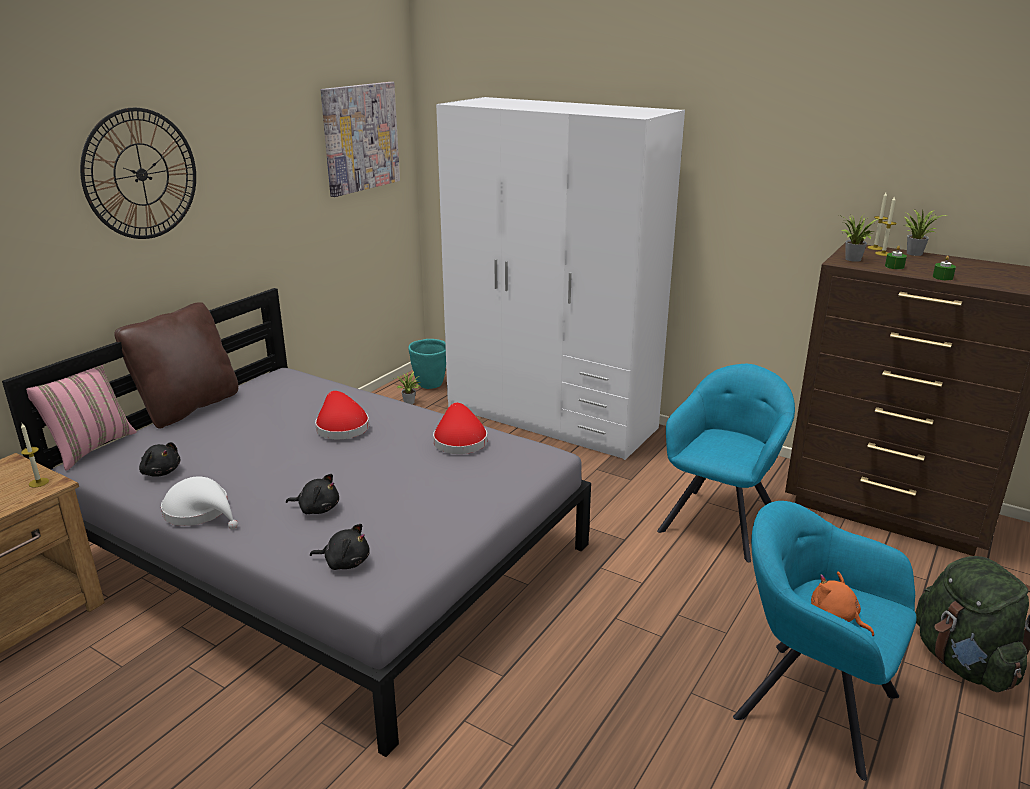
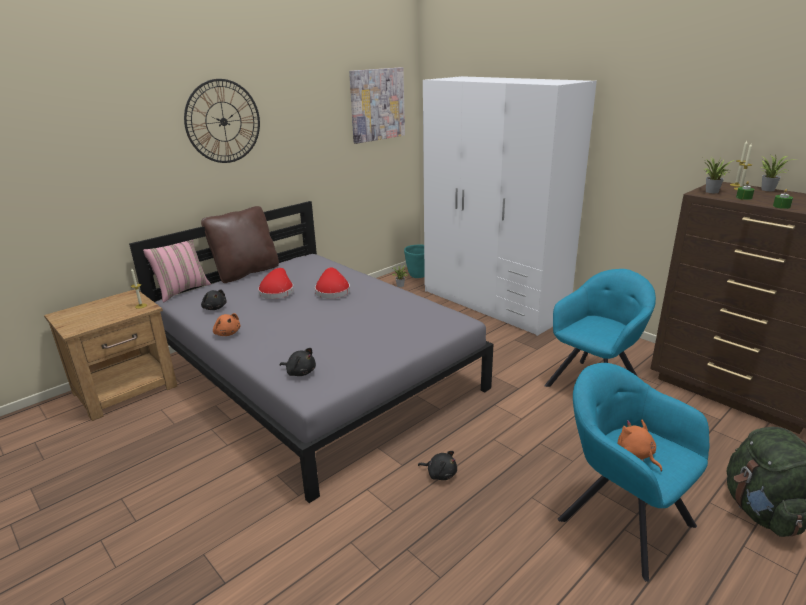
camera: 15 degrees right, 0 degrees up
(200, 512) = (227, 333): white hat -> orange plush toy
(317, 509) = (297, 338): black plush toy -> black plush toy (440, 474)
(459, 440) = (405, 306): red hat -> red hat (277, 291)

